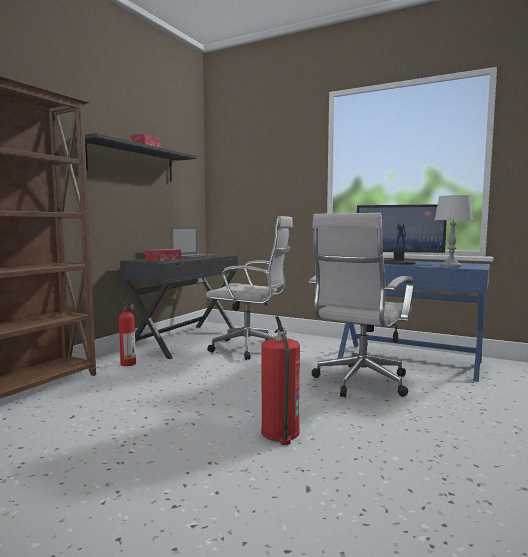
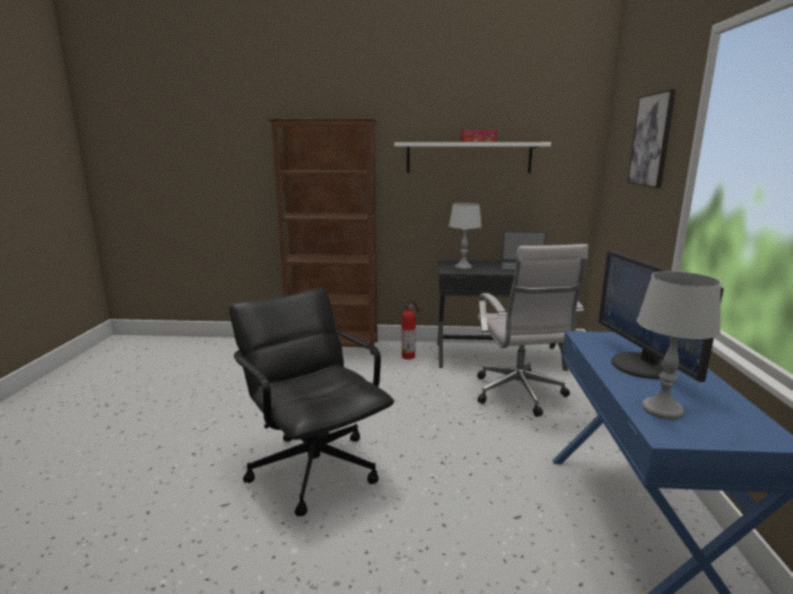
camera: 65 degrees right, 10 degrees up
(132, 162) = (468, 157): black shelf -> white shelf
(163, 260) = (463, 267): tissue box -> grey table lamp
(277, 156) = (651, 140): none -> picture
(280, 433) = (314, 468): fire extinguisher -> black office chair
(359, 383) = (483, 494): white office chair -> none

